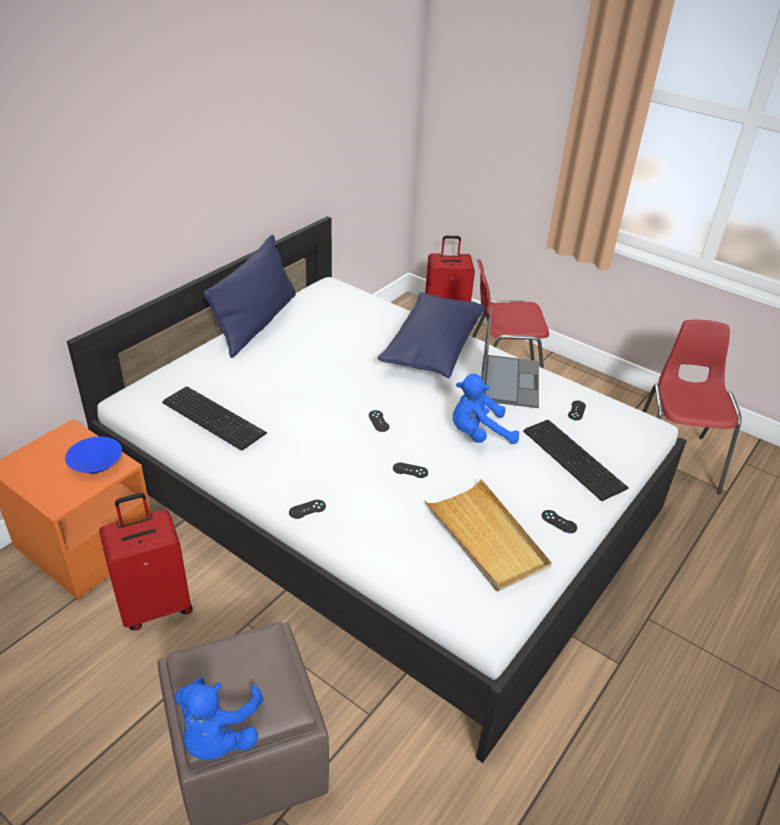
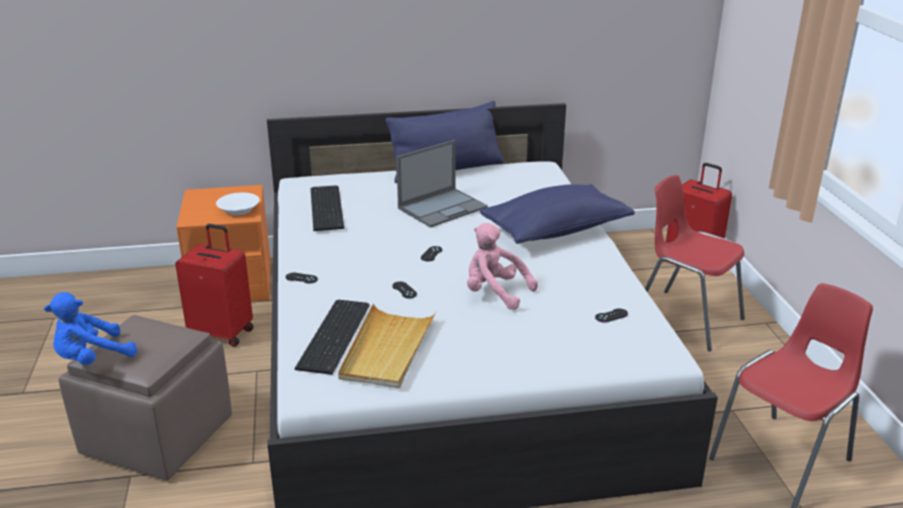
camera: 45 degrees right, 10 degrees down
(95, 463) = (238, 210): blue bowl -> white bowl
(478, 434) = (495, 293): blue plush toy -> pink plush toy
(509, 380) = (585, 273): laptop -> laptop (443, 207)
(559, 522) = (460, 370): black game controller -> none
(574, 457) = (549, 341): keyboard -> keyboard (336, 335)

